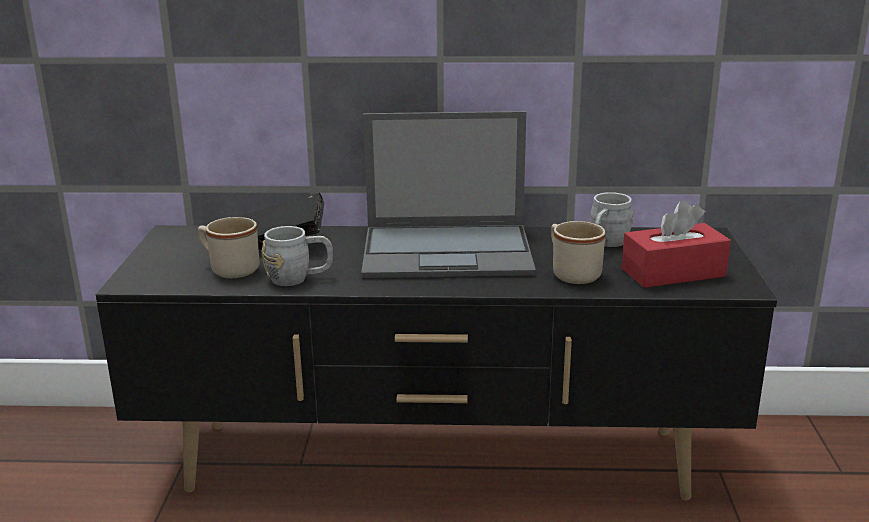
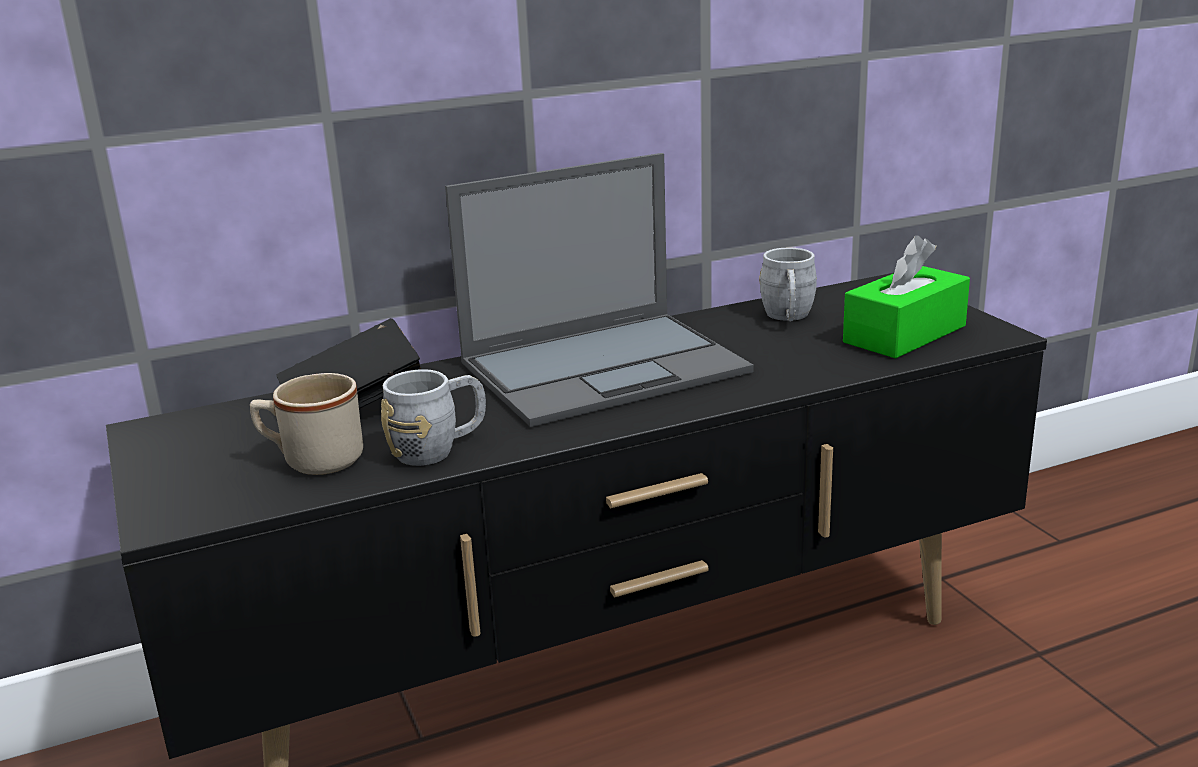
camera: 25 degrees left, 0 degrees up
(571, 273) = (792, 360): beige mug -> none
(673, 273) = (904, 334): red tissue box -> green tissue box

